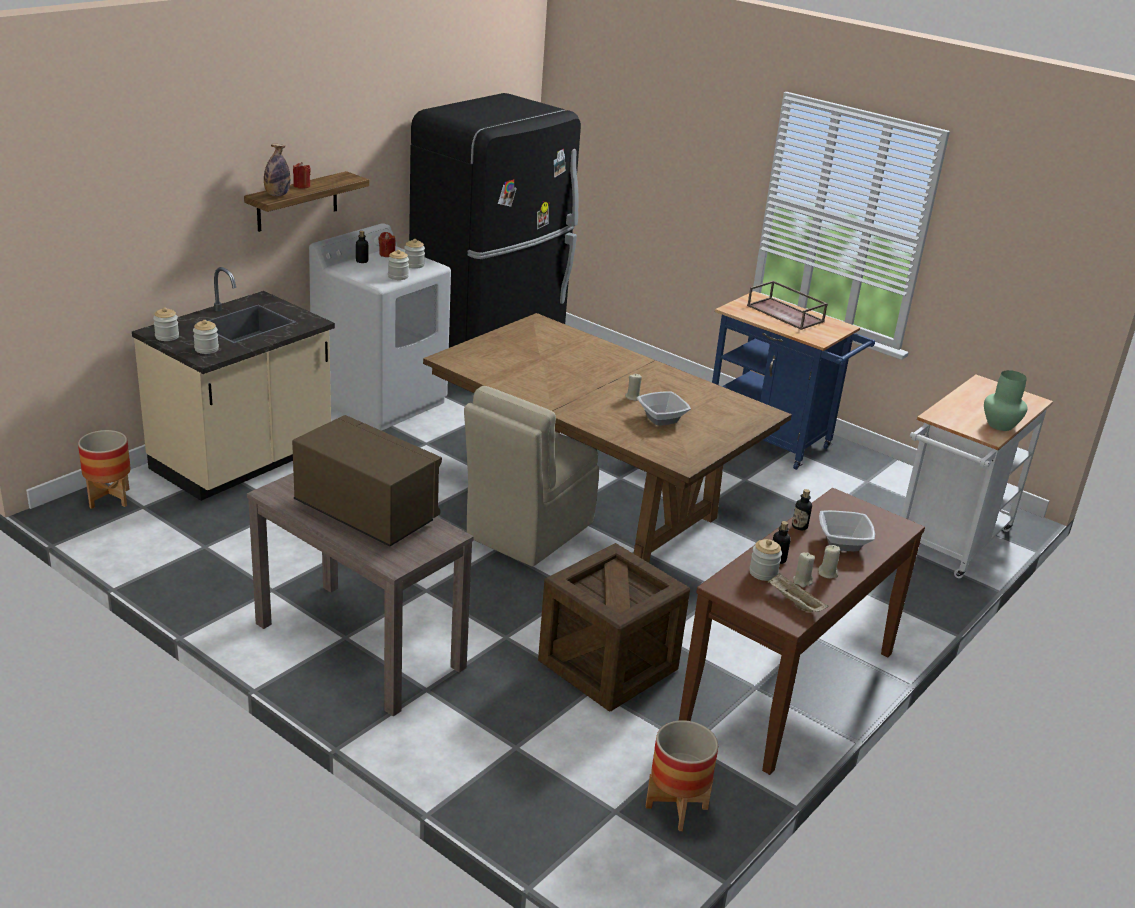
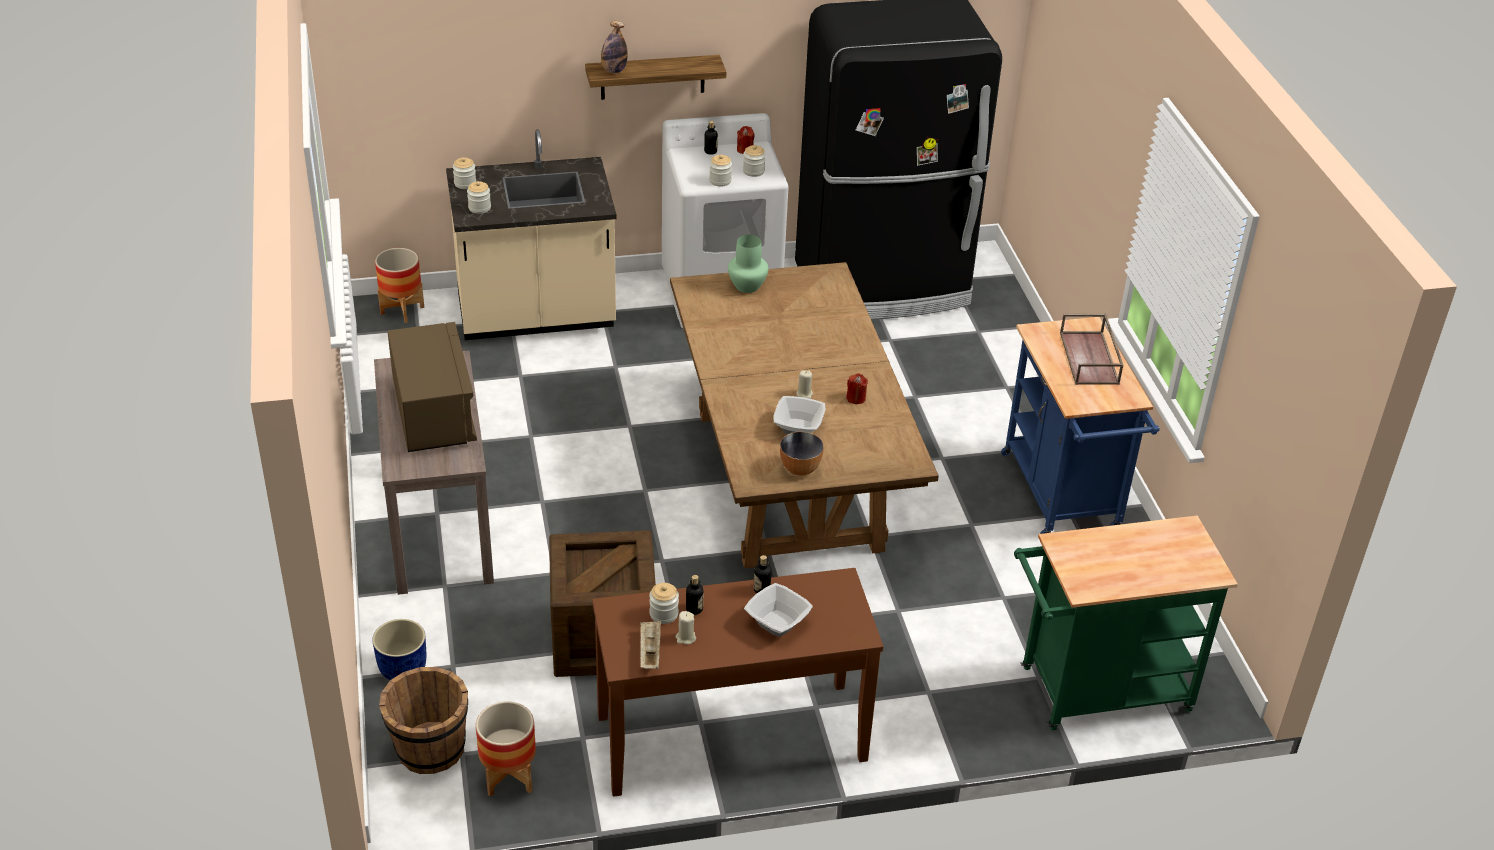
camera: 40 degrees right, 10 degrees up
(301, 186) = (650, 64): red candle -> red candle (856, 398)
(476, 772) = (403, 668): none -> blue planter
(527, 531) = (690, 485): beige chair -> none
(584, 824) = (429, 749): none -> brown bucket
(702, 443) = (799, 469): none -> bowl
(828, 573) = (718, 642): beige candle -> none
(948, 544) = (1095, 691): white cart -> green cart
(1000, 425) = (1117, 583): green vase -> green vase (747, 286)

